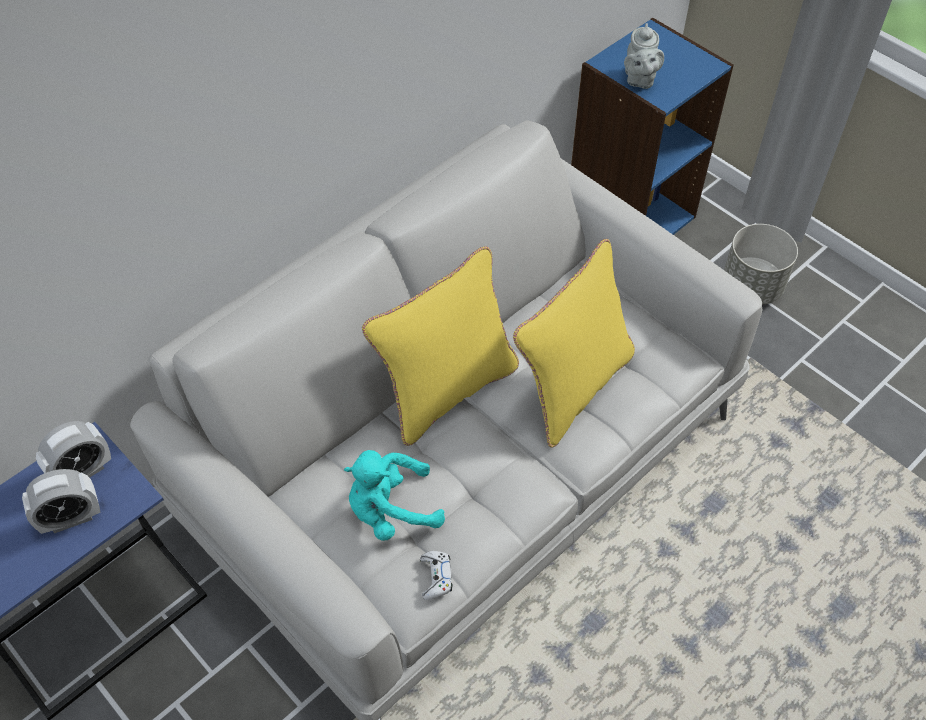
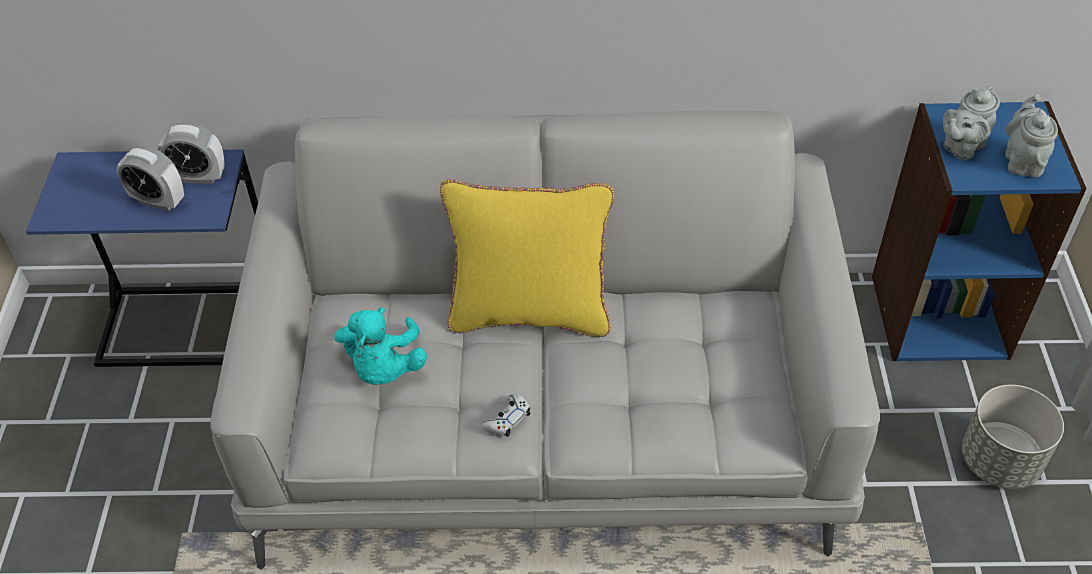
camera: 45 degrees right, 5 degrees down
(391, 510) = (384, 368): turquoise plush toy -> turquoise plush toy turned 120 degrees counterclockwise
(436, 577) = (358, 440): white game controller -> white game controller (507, 419)
(572, 387) = (635, 384): yellow pillow -> none
(681, 67) = (1022, 160): none -> grey teapot

